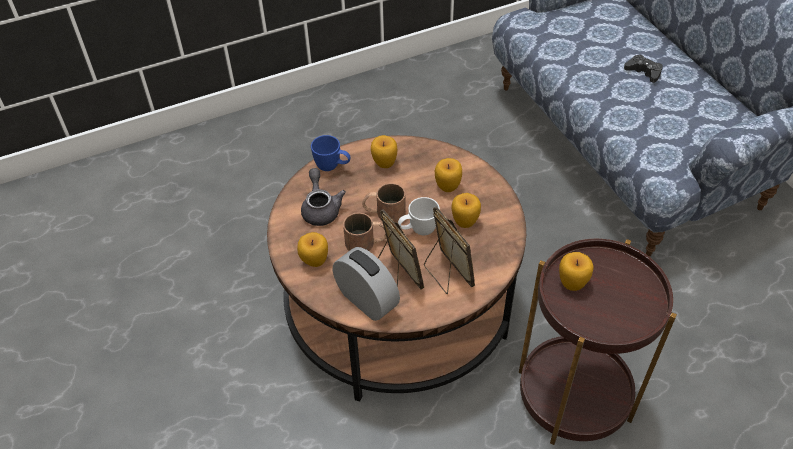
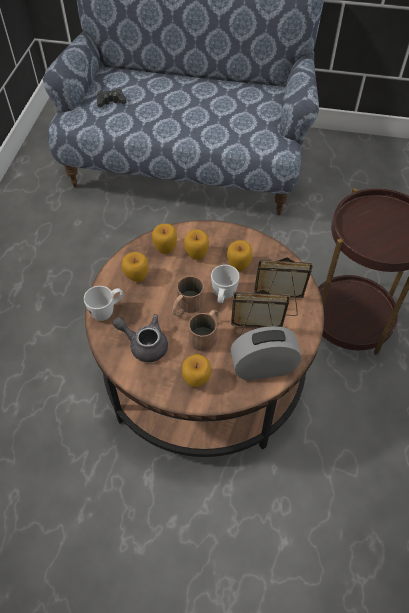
camera: 55 degrees left, 5 degrees up
(332, 167) = (107, 311): blue mug -> white mug
(572, 283) = (362, 238): apple -> apple (165, 248)
(643, 72) = (186, 101): black game controller -> black game controller (111, 102)

